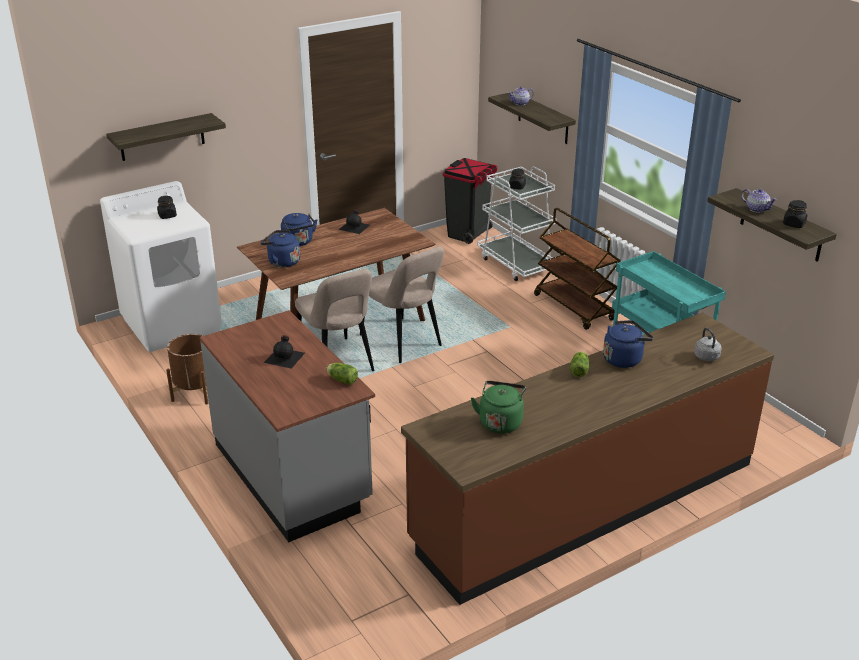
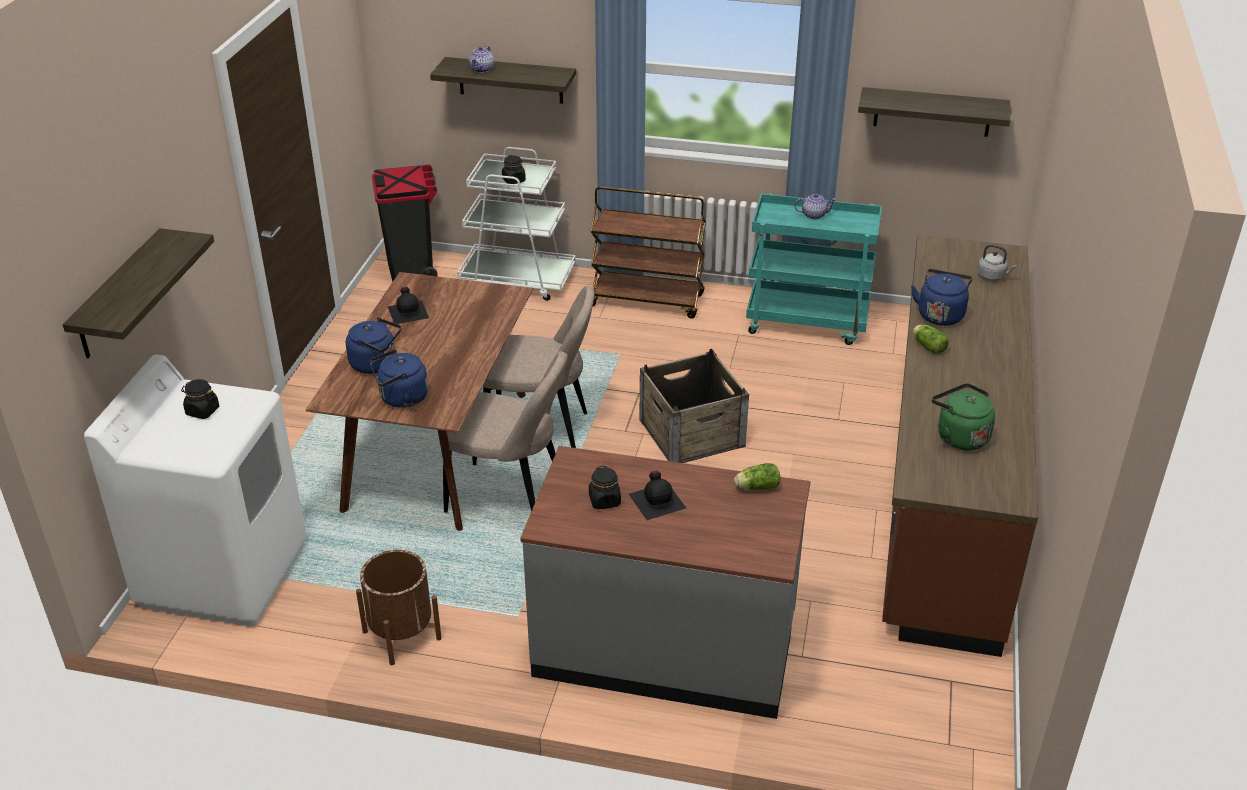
camera: 45 degrees left, 5 degrees up
(482, 386) = (692, 433): none -> crate
(756, 209) = (916, 102): teapot -> teapot (813, 215)
(794, 224) = (968, 105): black jar -> black jar (604, 500)

